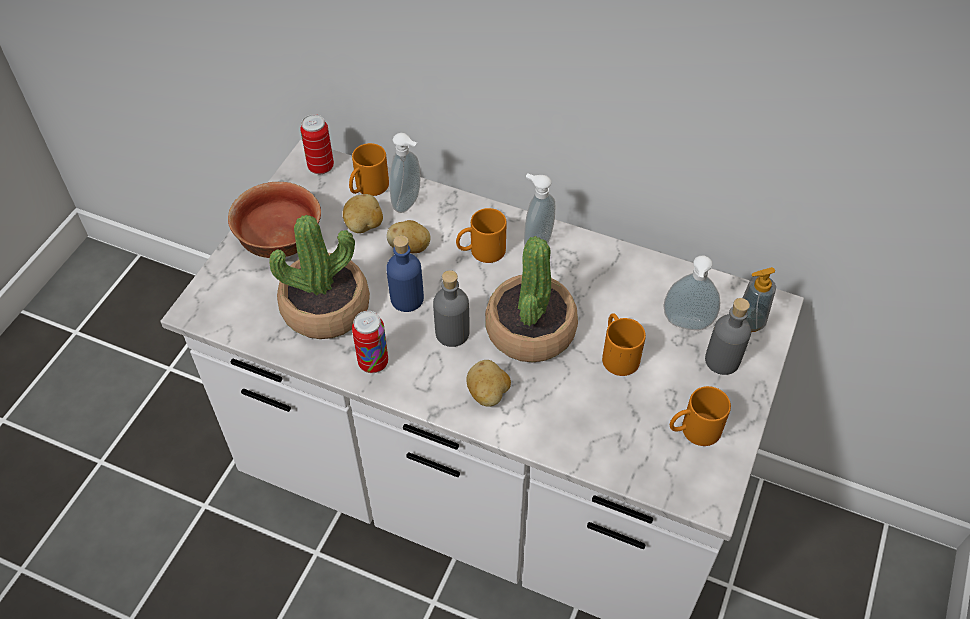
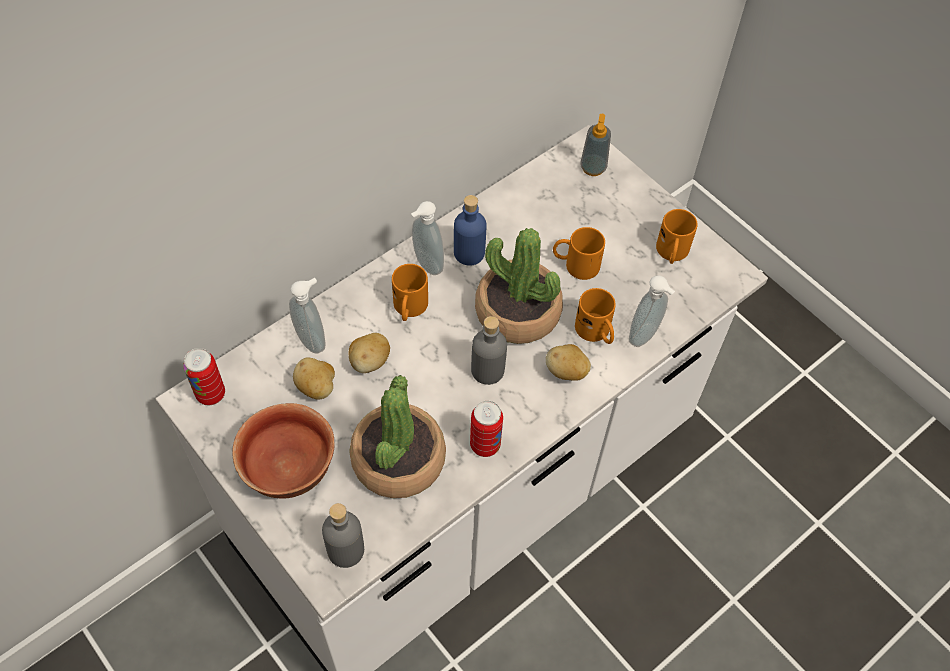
camera: 65 degrees left, 5 degrees up
(368, 188) = (270, 365): orange mug -> orange mug (596, 332)
(407, 299) = (428, 389): blue bottle -> blue bottle (469, 253)
(686, 325) = (573, 207): soap dispenser -> soap dispenser (645, 336)
(722, 360) = (619, 203): grey bottle -> grey bottle (346, 550)

